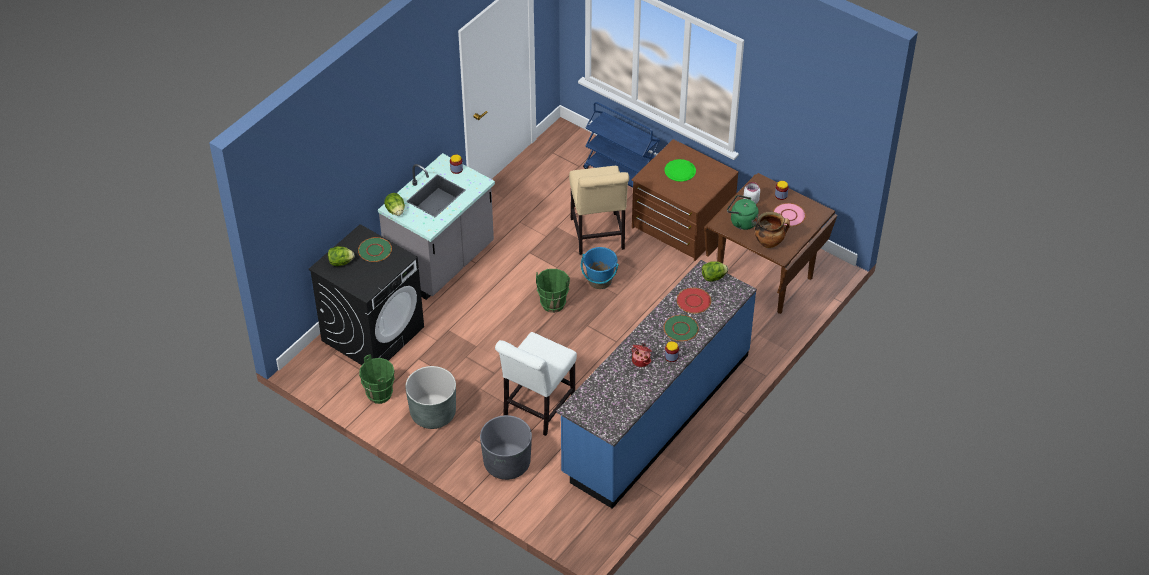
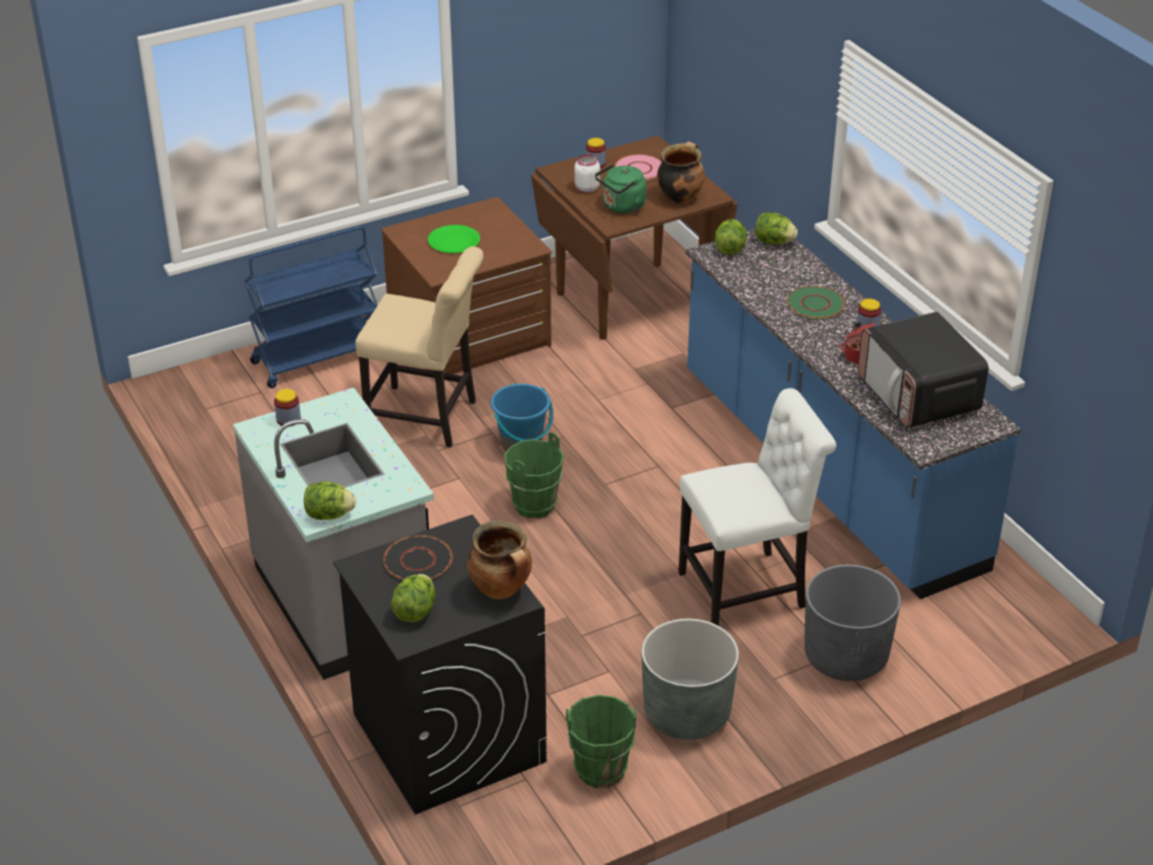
camera: 65 degrees left, 10 degrees down
(369, 285) = (502, 590): none -> cooking pot
(374, 250) = (418, 560): green plate -> black plate
(536, 409) = (748, 589): white chair -> white chair turned 75 degrees counterclockwise
(618, 394) = (918, 395): none -> microwave
(693, 301) = (767, 278): red plate -> none
(734, 293) = (774, 242): none -> lettuce

